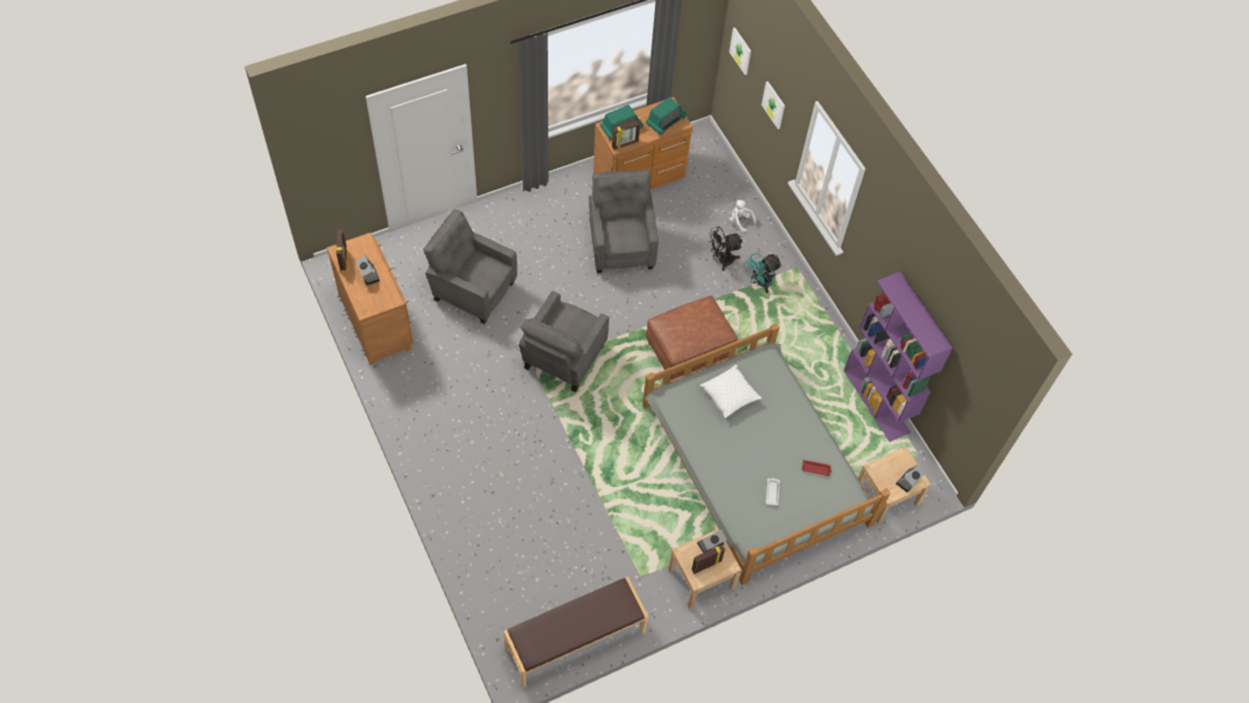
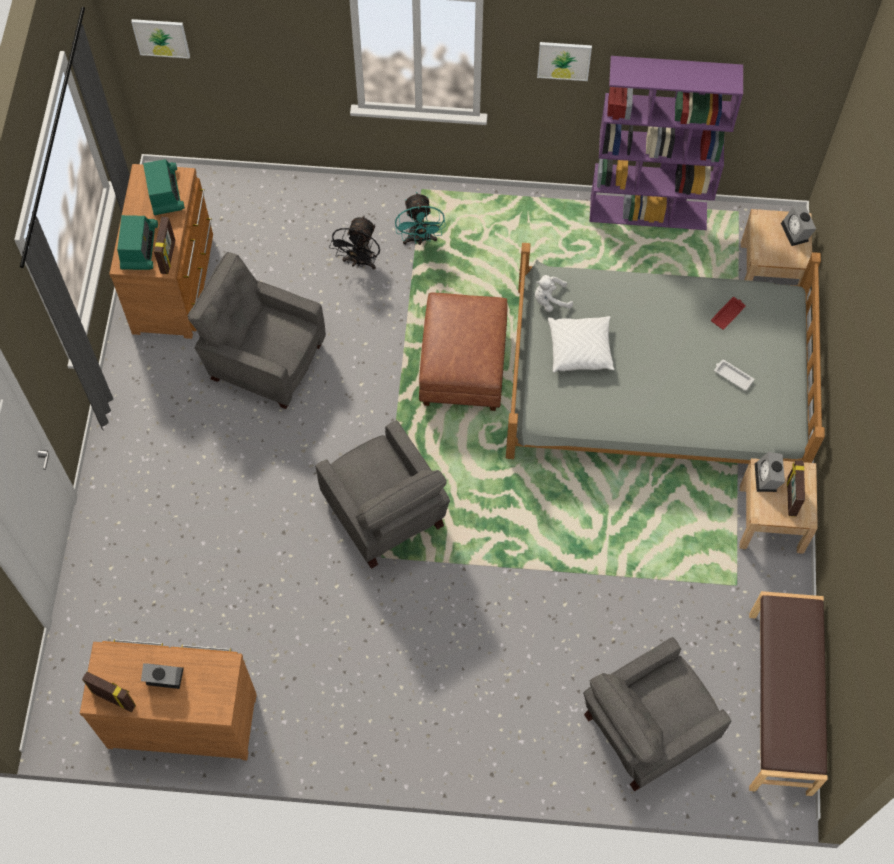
camera: 55 degrees left, 5 degrees up
(472, 289) = (212, 571): grey armchair -> grey armchair (645, 729)
(740, 221) = (317, 211): white plush toy -> white plush toy (550, 300)
(773, 104) = (265, 51): picture -> picture (564, 60)

